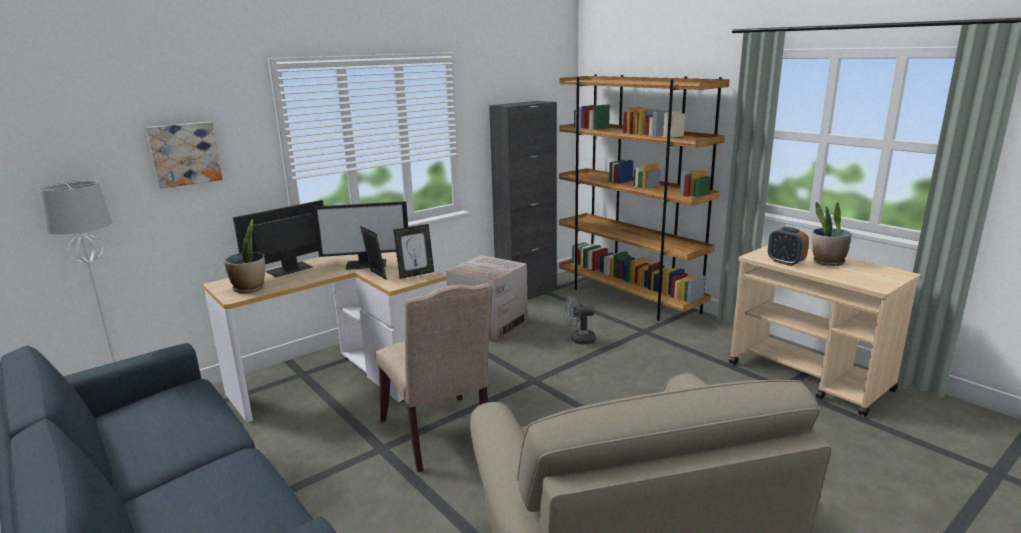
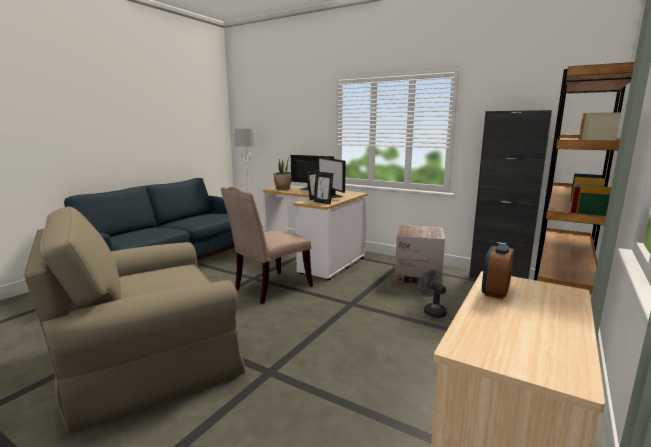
camera: 70 degrees right, 5 degrees down
(184, 154) = (297, 124): picture -> none
(827, 262) = (539, 318): potted plant -> none

